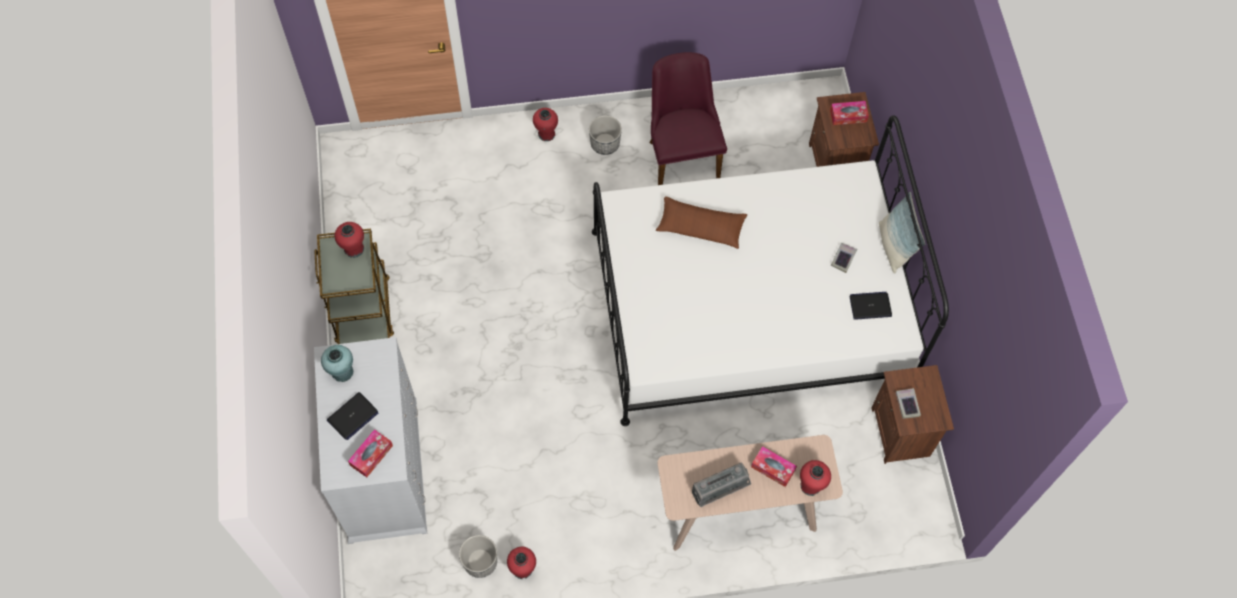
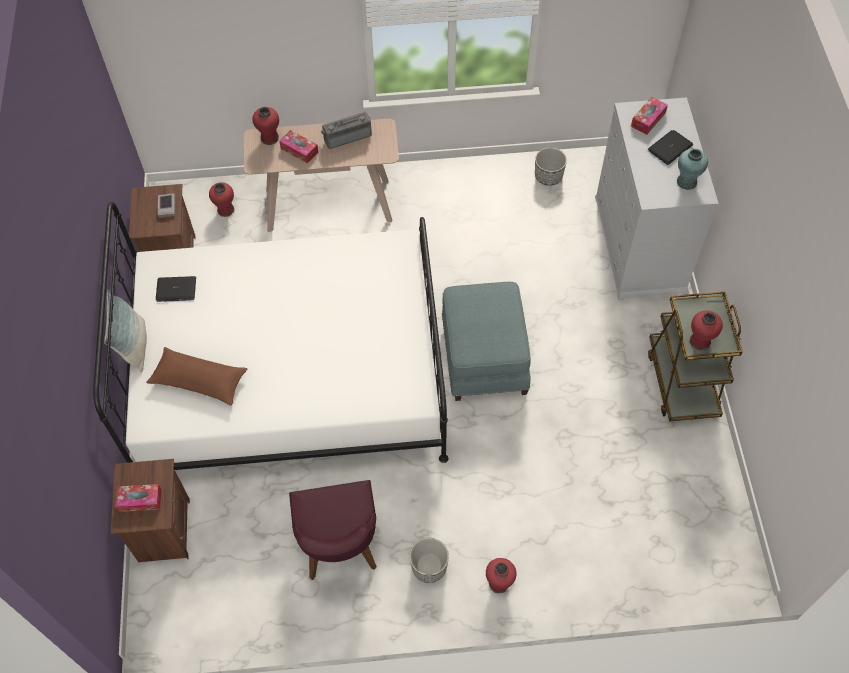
camera: 175 degrees left, 5 degrees down
(523, 569) = (513, 171): red vase -> red vase (225, 210)
(559, 330) = (483, 357): none -> blue ottoman
(700, 227) = (333, 372): brown pillow -> brown pillow (199, 380)
(843, 258) = (190, 335): book -> none

